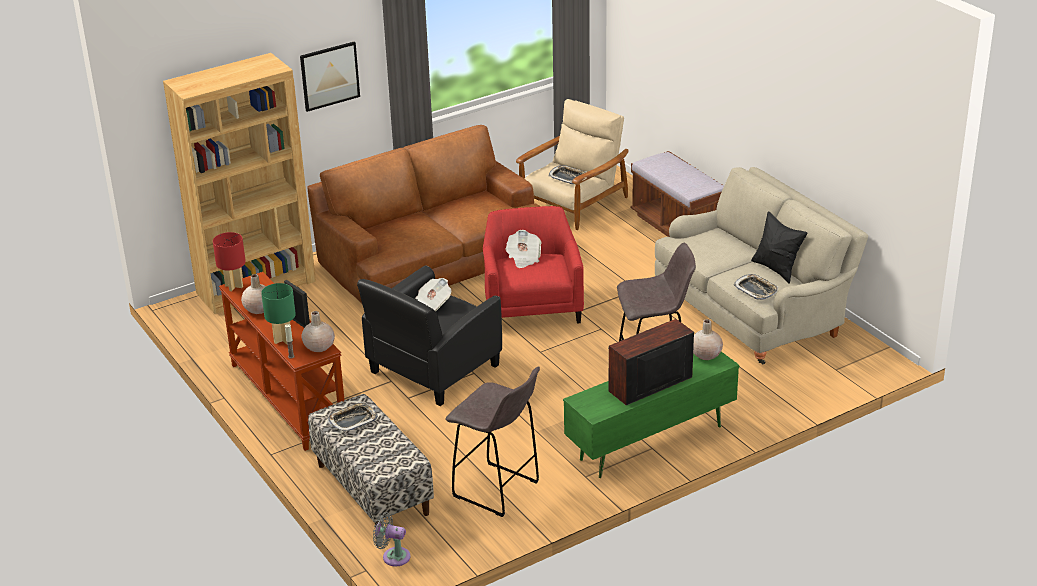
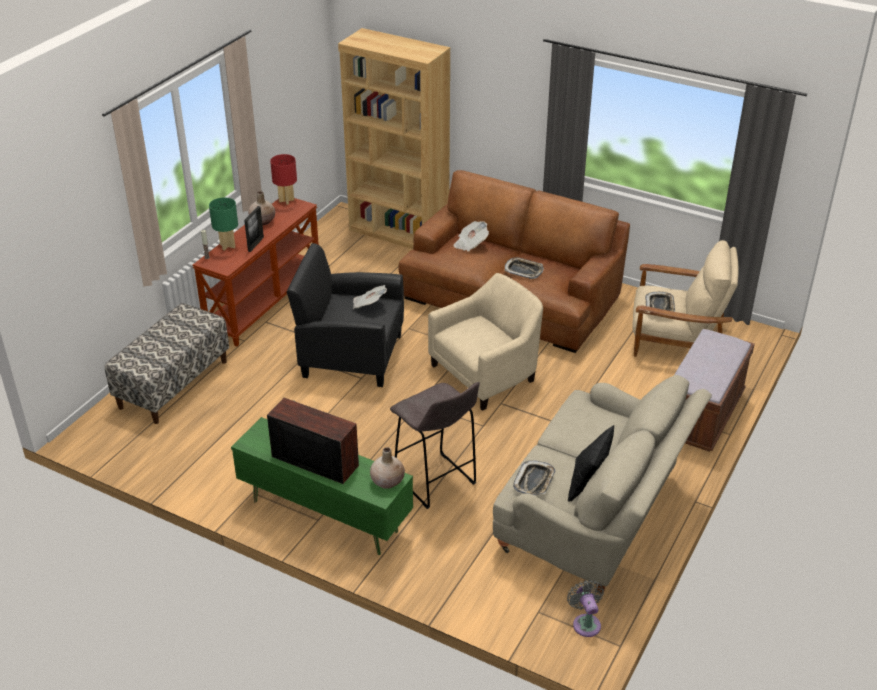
camera: 60 degrees right, 5 degrees up
(318, 347) = (227, 264): beige vase -> none
(329, 76) = (503, 95): picture -> none
(353, 420) = (184, 325): tray -> tray (523, 270)
(393, 556) = (96, 425): grey fan -> grey fan (585, 623)
(498, 490) = (206, 449): grey stool -> none
(523, 258) = (487, 326): newspaper -> newspaper (470, 244)
(532, 305) = (487, 373): red armchair -> beige armchair

